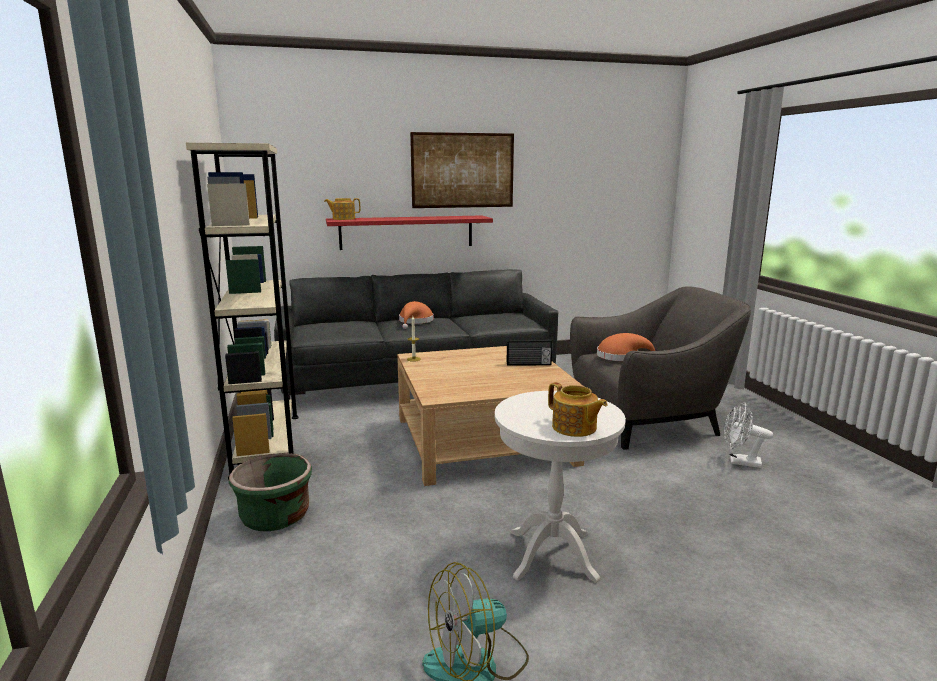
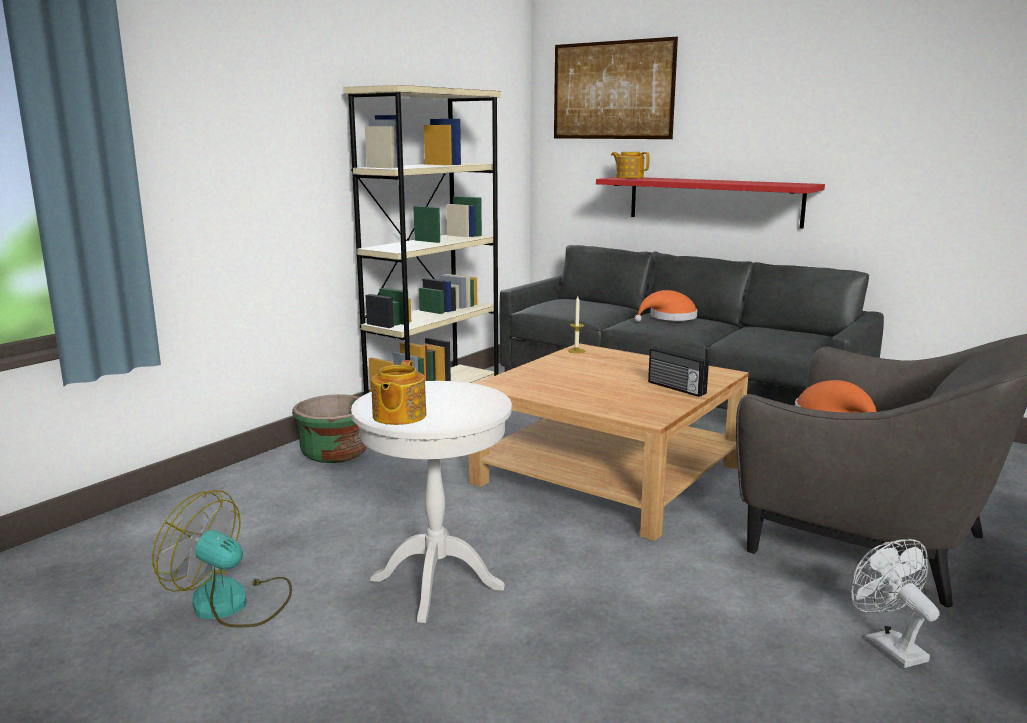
camera: 50 degrees right, 0 degrees up
(463, 170) = (801, 116): picture -> picture (612, 90)

